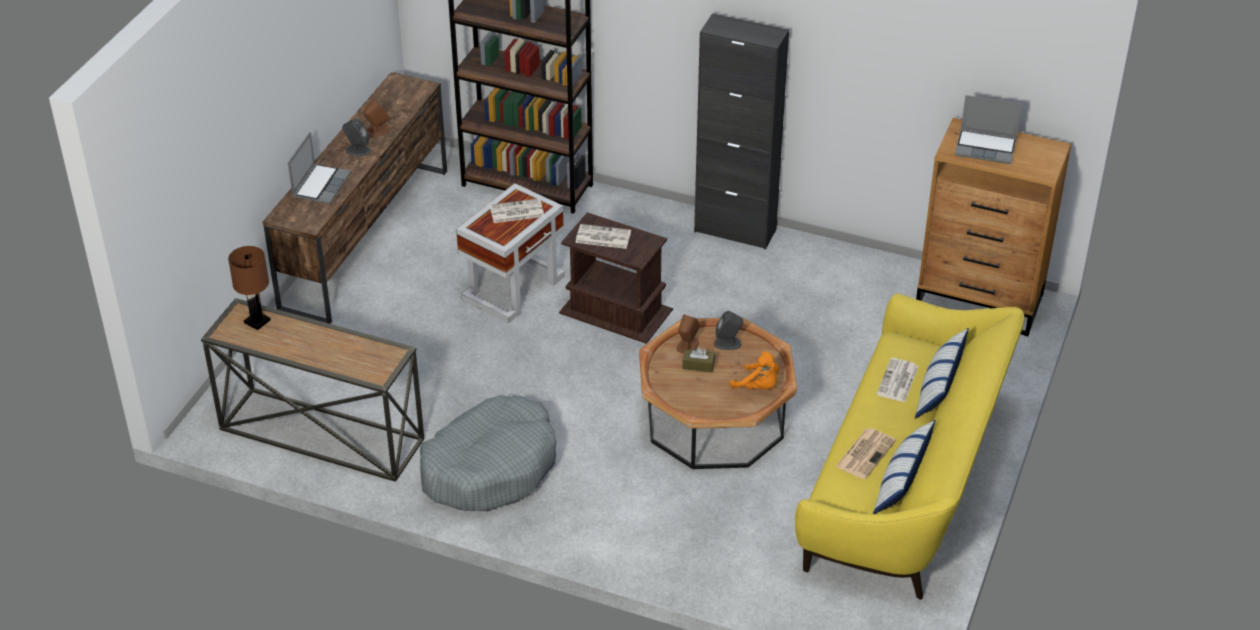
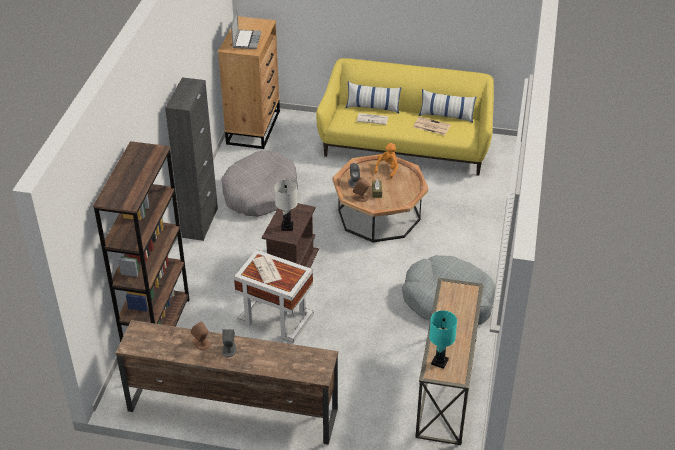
camera: 100 degrees left, 0 degrees up
(257, 321) = (440, 361): brown table lamp -> turquoise table lamp
(321, 185) = (277, 361): laptop -> none
(602, 237) = (287, 227): newspaper -> white table lamp
(796, 294) = (260, 193): none -> grey dog bed

